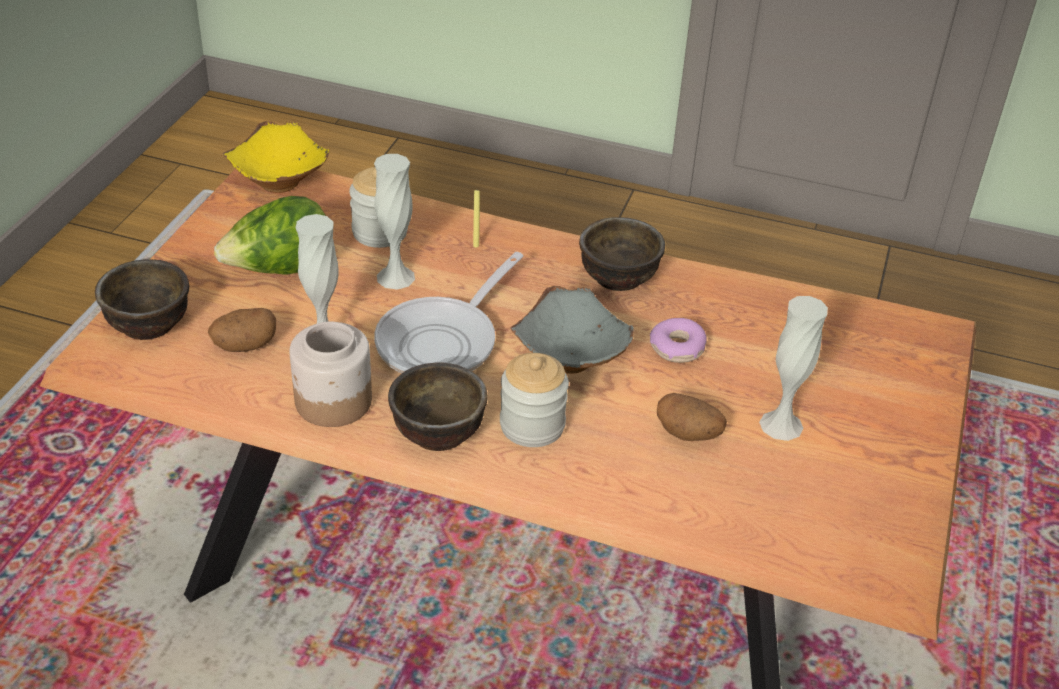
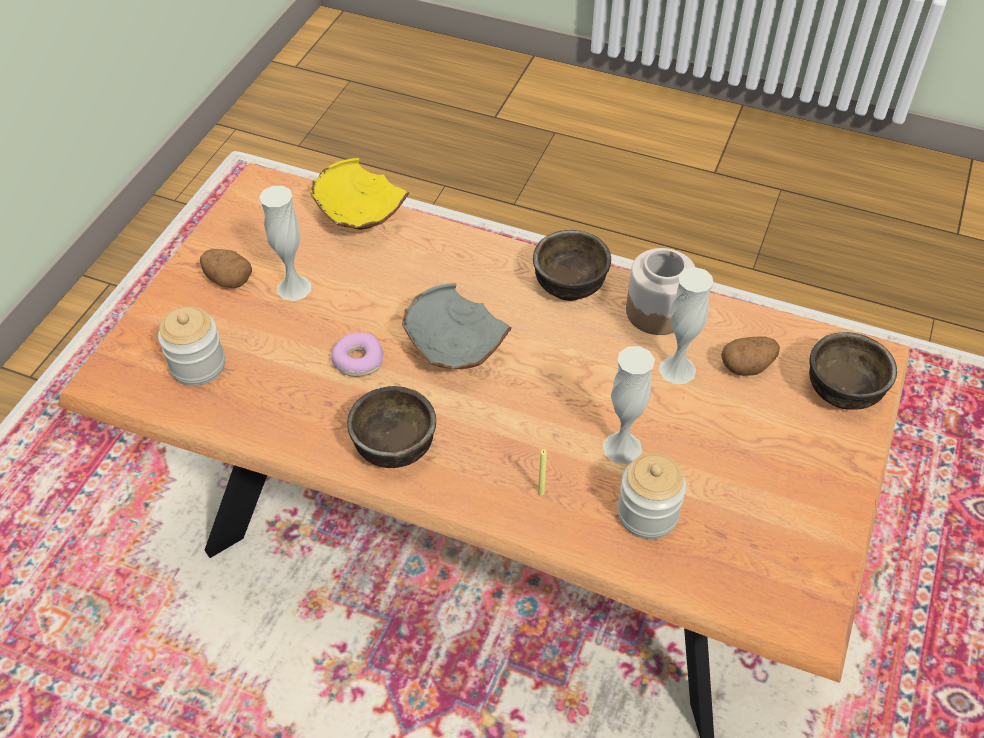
camera: 175 degrees left, 10 degrees up
(280, 270) = (740, 457): lettuce -> none
(282, 181) = (779, 605): yellow bowl -> yellow bowl (359, 219)
(443, 341) = (569, 369): frying pan -> none
(532, 425) = (495, 289): jar -> jar (198, 365)
(688, 433) = (371, 281): potato -> potato (228, 279)

